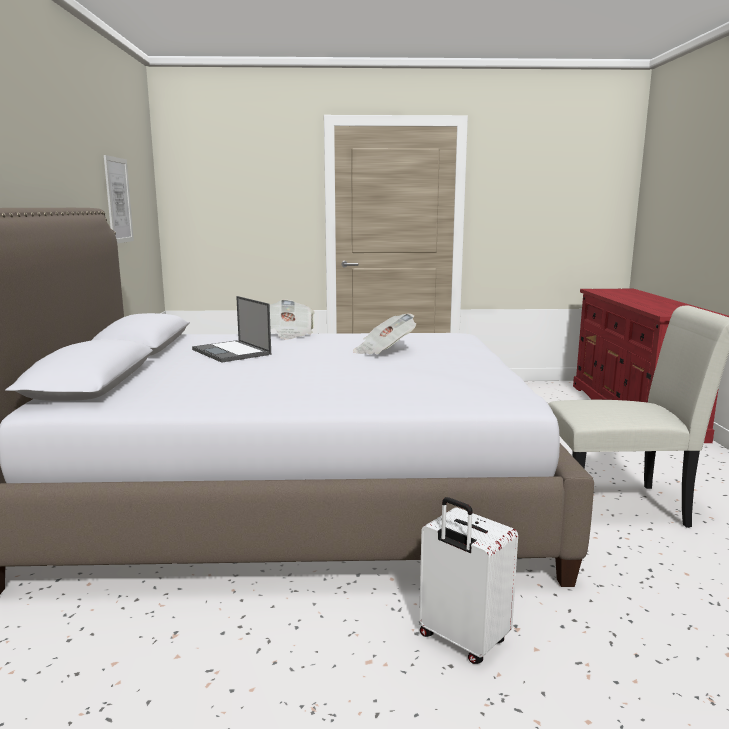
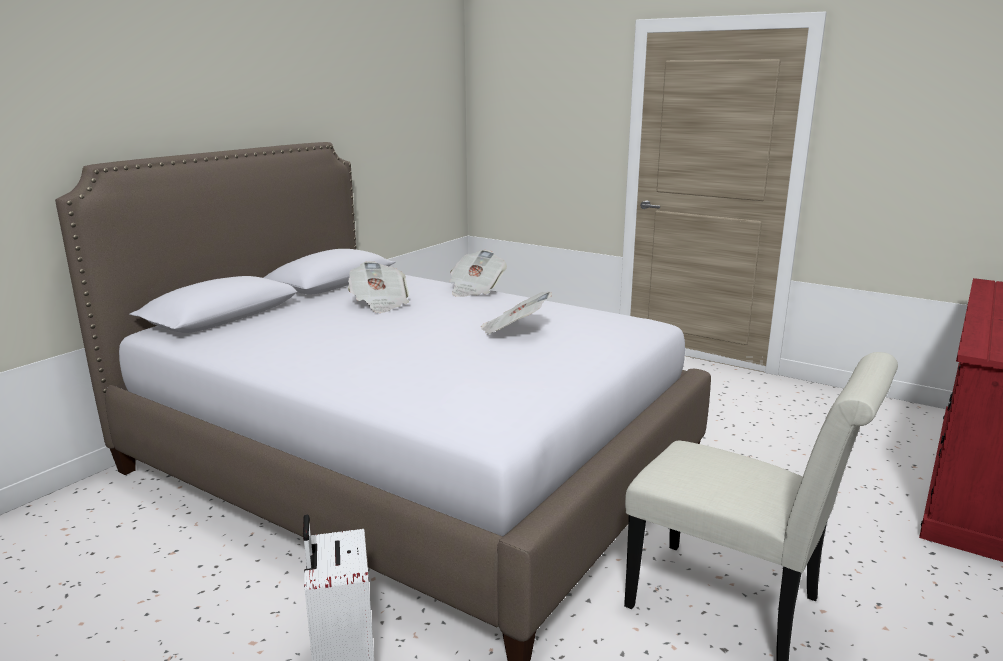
camera: 35 degrees right, 5 degrees up
(118, 200) = (385, 127): picture -> none
(232, 352) = (379, 303): laptop -> newspaper

